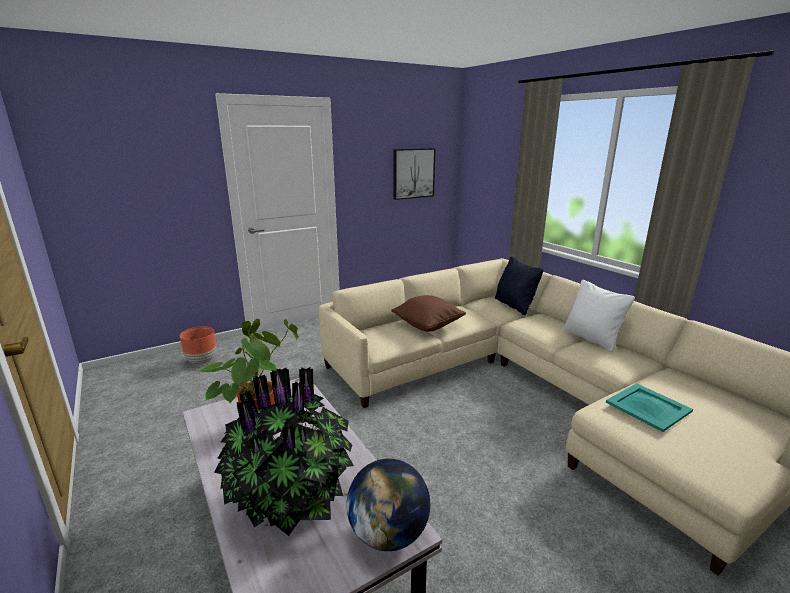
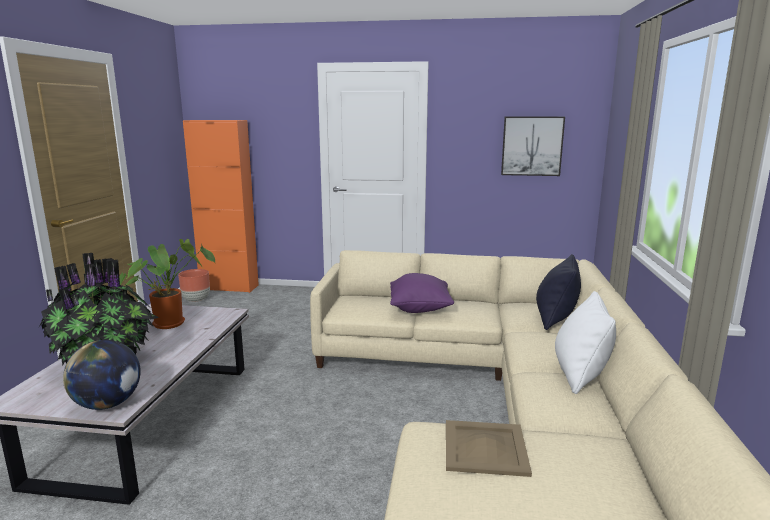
camera: 40 degrees right, 5 degrees down
(138, 364) = (229, 287): none -> orange cabinet
(202, 361) = (266, 297): brown planter -> brown planter (196, 300)
(428, 326) = (420, 309): brown pillow -> purple pillow
(648, 406) = (486, 447): turquoise tray -> beige tray

